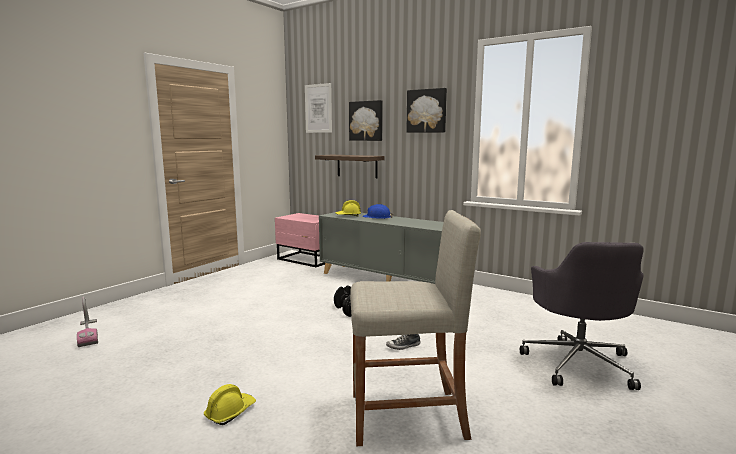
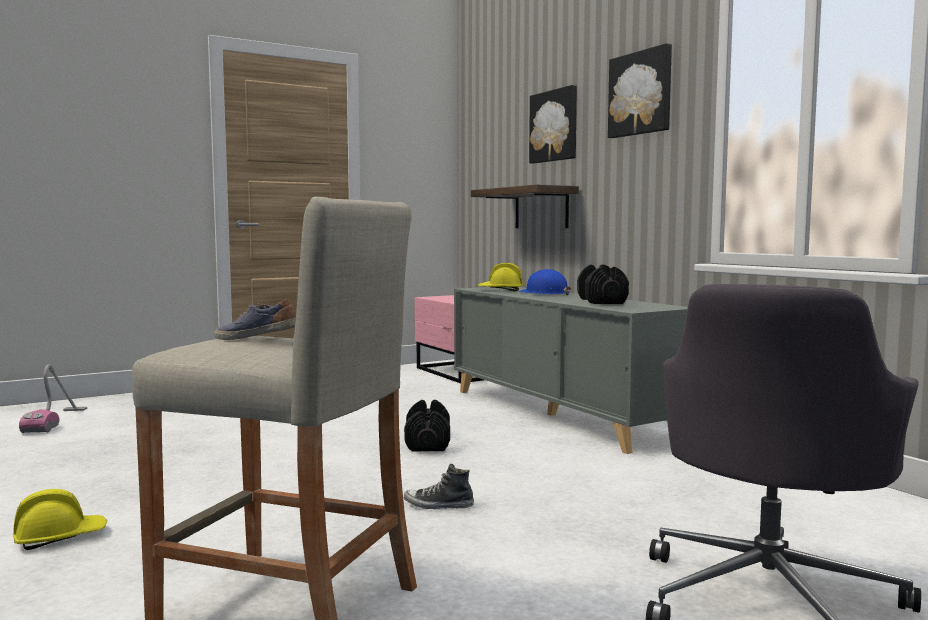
camera: 25 degrees right, 5 degrees down
(318, 108) = (494, 114): picture -> none
(387, 286) = (257, 339): none -> shoe
(420, 222) = (602, 301): none -> black dumbbell

